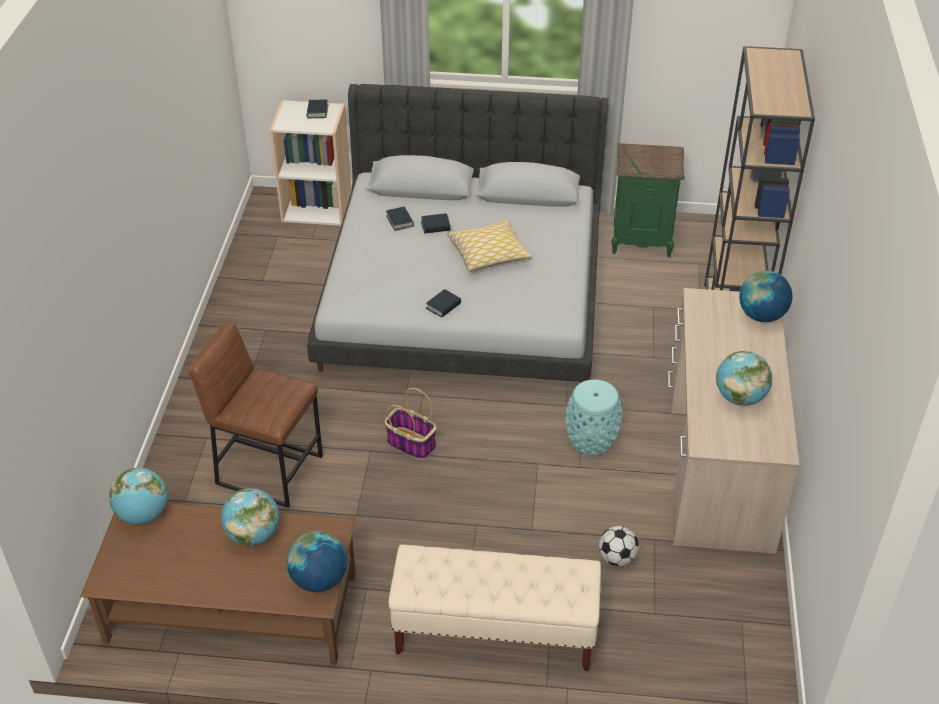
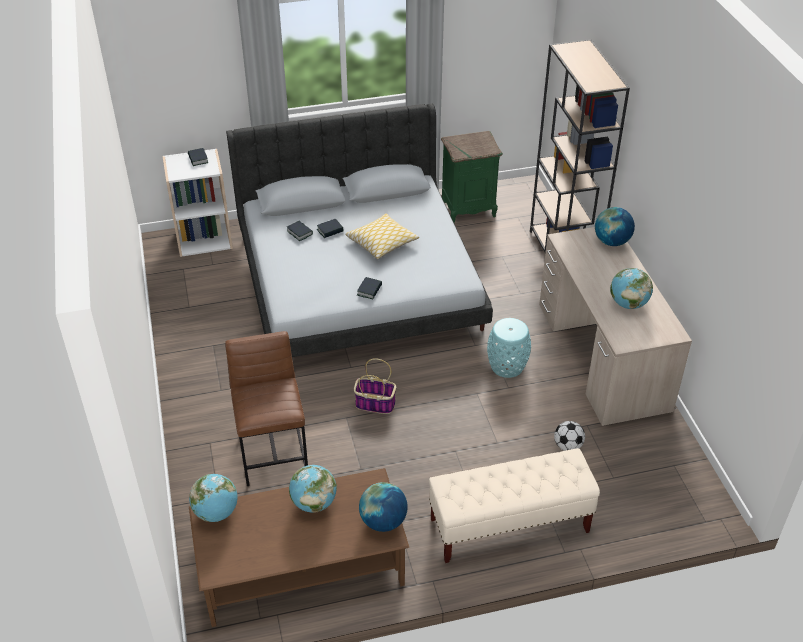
camera: 20 degrees left, 0 degrees up
(268, 469) = (273, 453): brown chair -> brown chair turned 75 degrees clockwise

